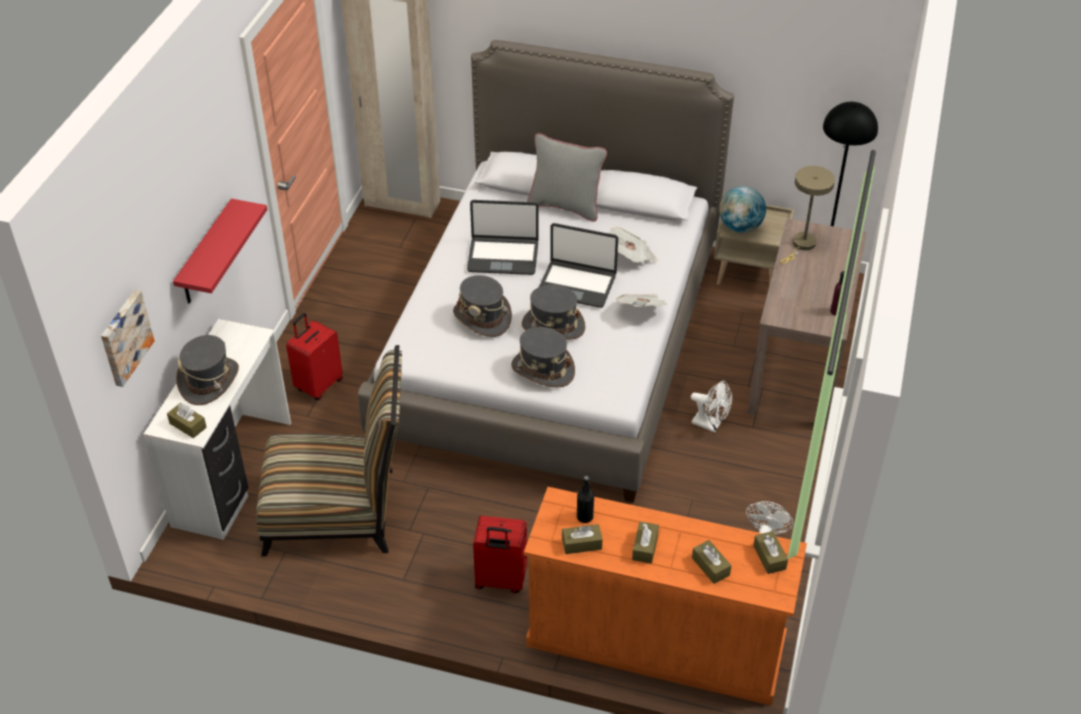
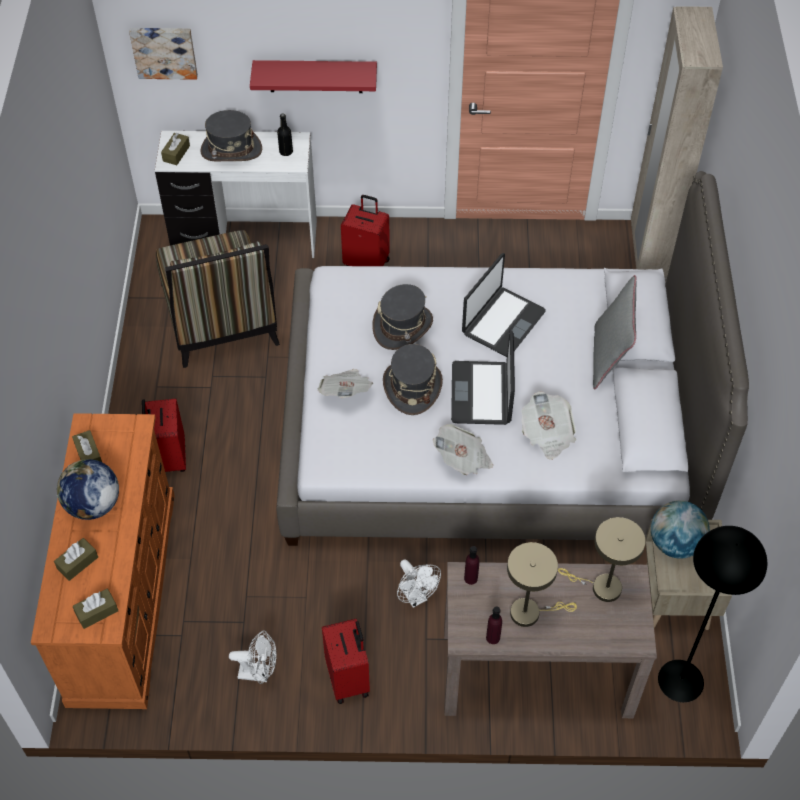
camera: 75 degrees right, 10 degrees up
(503, 256) = (502, 322): laptop -> laptop turned 135 degrees counterclockwise
(542, 369) = (346, 392): grey hat -> newspaper
(585, 517) = (121, 450): black bottle -> black bottle (286, 152)
(645, 547) = (93, 505): brown tissue box -> globe
(710, 425) = (416, 597): white fan -> white fan turned 45 degrees counterclockwise
(779, 313) = (471, 578): none -> purple bottle
(781, 484) = (349, 678): none -> red suitcase
(817, 287) = (530, 612): none -> beige table lamp

